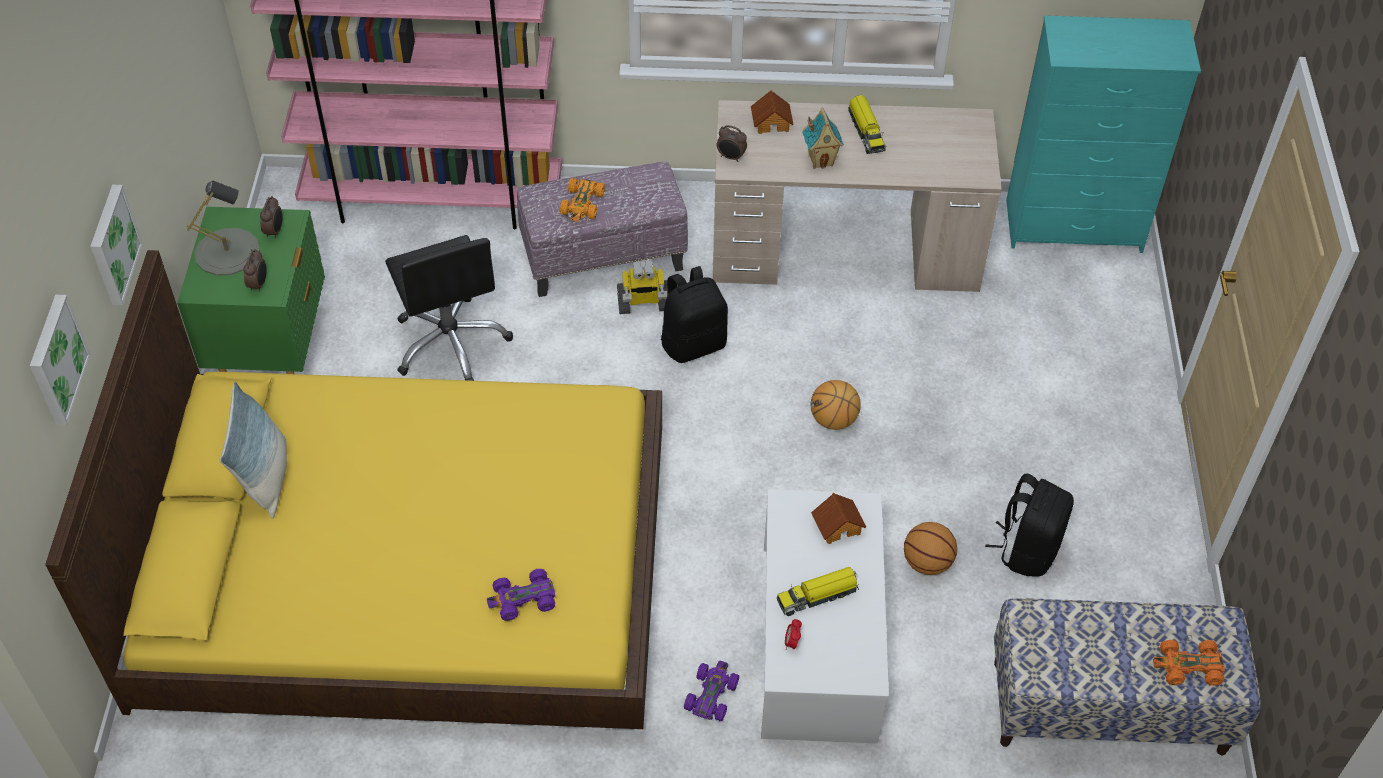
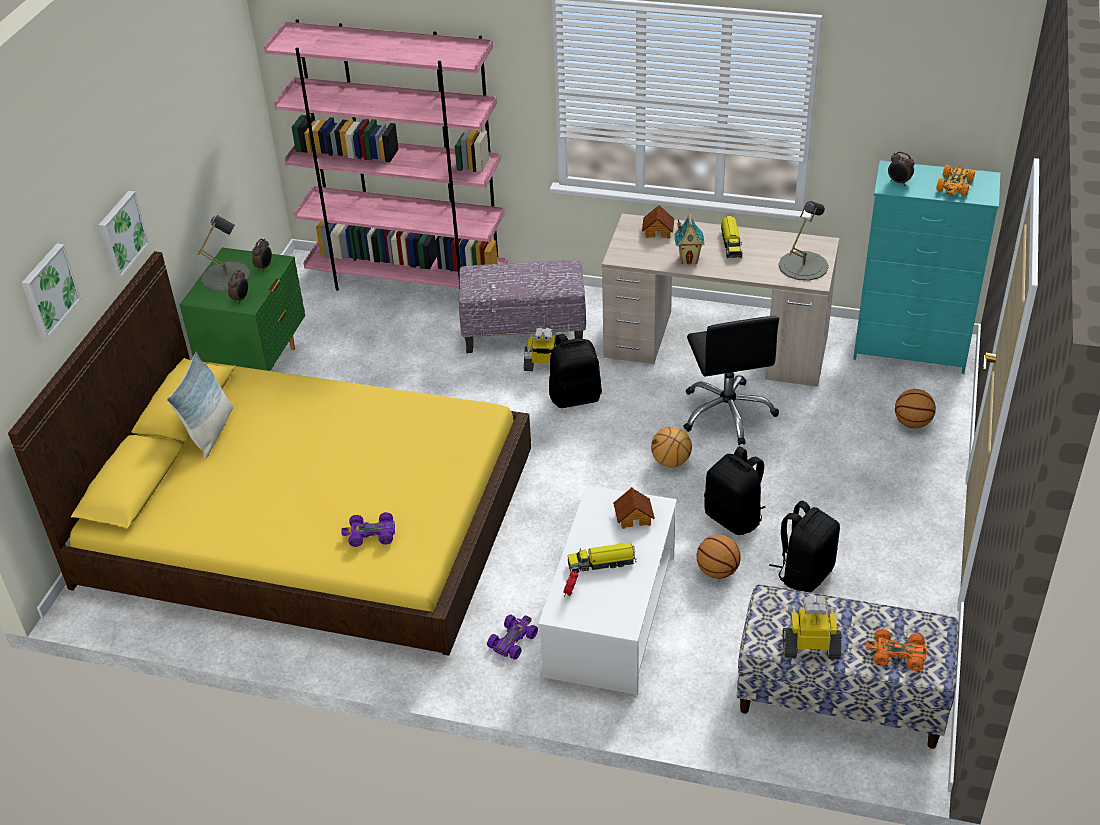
camera: 15 degrees right, 10 degrees down
(451, 343) = (390, 376): black office chair -> black office chair (727, 413)
(582, 204) = (504, 281): orange toy car -> orange toy car (955, 186)
(731, 157) = (619, 251): alarm clock -> alarm clock (899, 182)
(928, 487) = (734, 518): none -> black backpack
(961, 155) = (803, 266): none -> grey table lamp
(1091, 672) = (811, 646): none -> toy robot
(1100, 329) = (912, 423): none -> basketball

